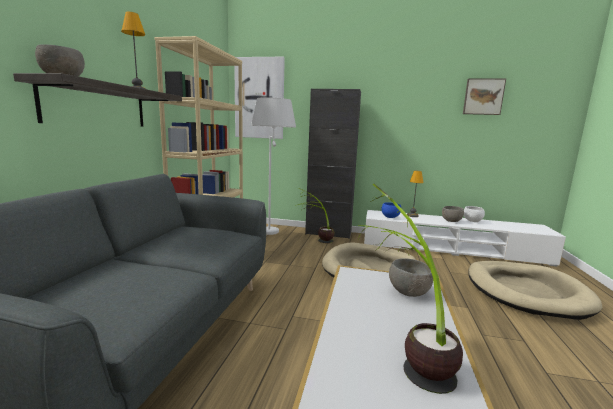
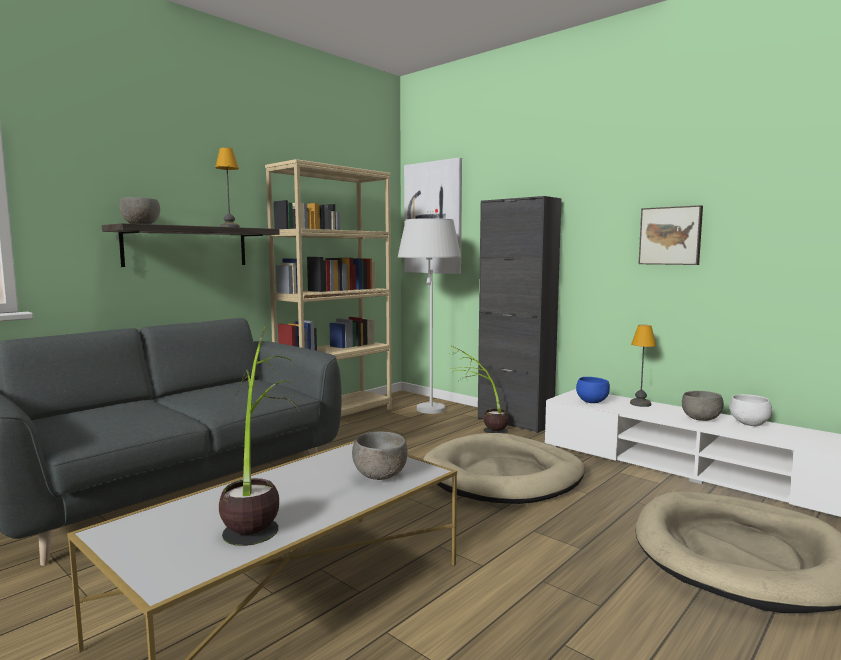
camera: 30 degrees right, 5 degrees down
(483, 97) = (769, 190): picture -> picture (670, 236)

